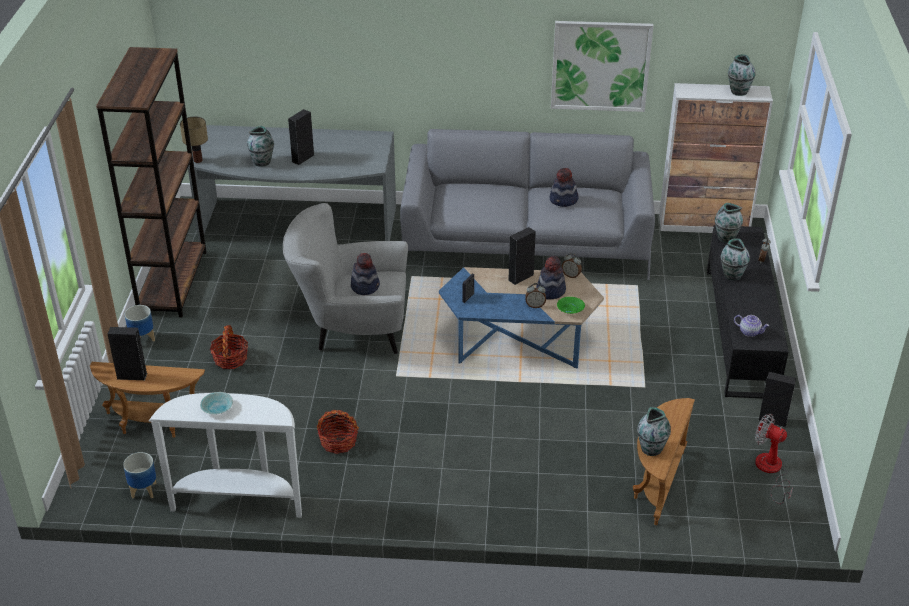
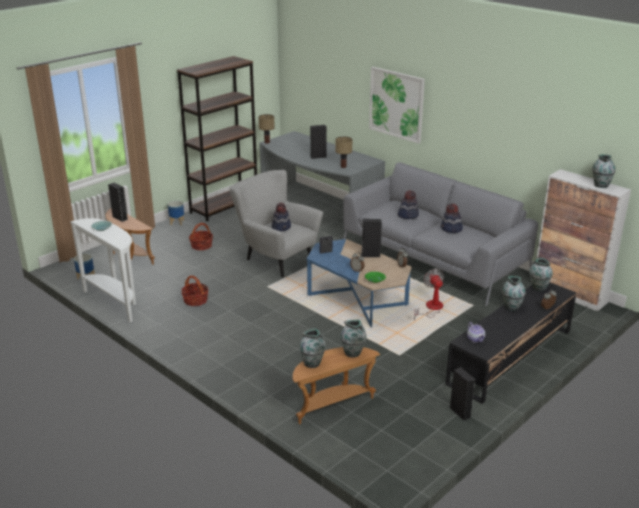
camera: 40 degrees right, 10 degrees down
(262, 162) = (296, 152): vase -> vase (353, 353)
(357, 162) = (343, 167): none -> table lamp
(550, 291) = (377, 267): hat -> hat (408, 215)
(600, 66) = (511, 143): picture -> picture (396, 104)
(771, 471) = (416, 437): fan -> fan (431, 308)

